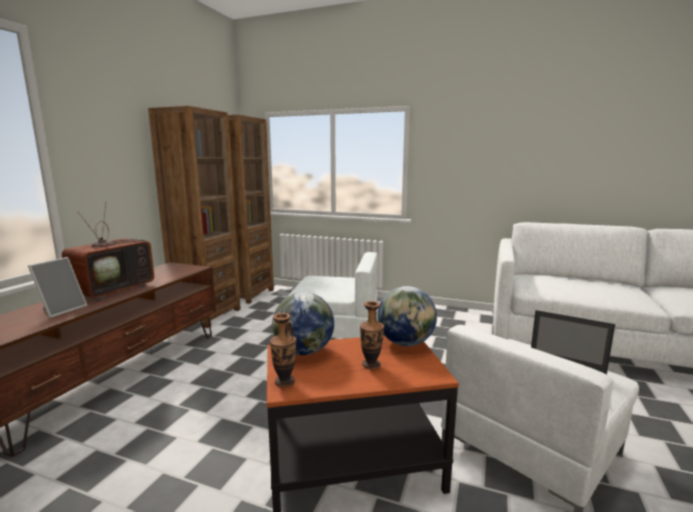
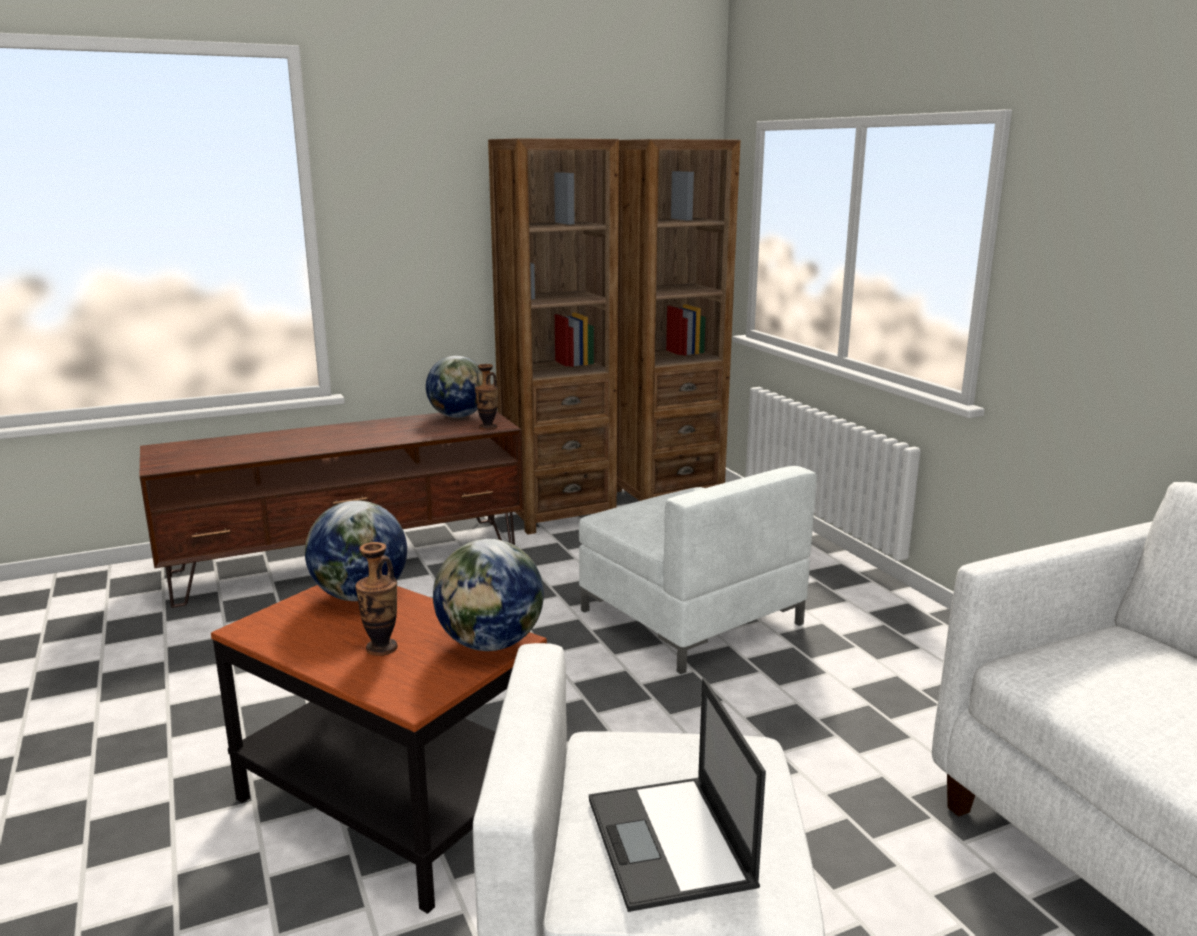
camera: 45 degrees right, 5 degrees up
(61, 310) = (264, 448): picture frame -> none
(115, 289) = (354, 434): television -> none
(162, 269) = (458, 416): none -> globe
(284, 382) = (266, 620): vase -> vase (488, 428)

